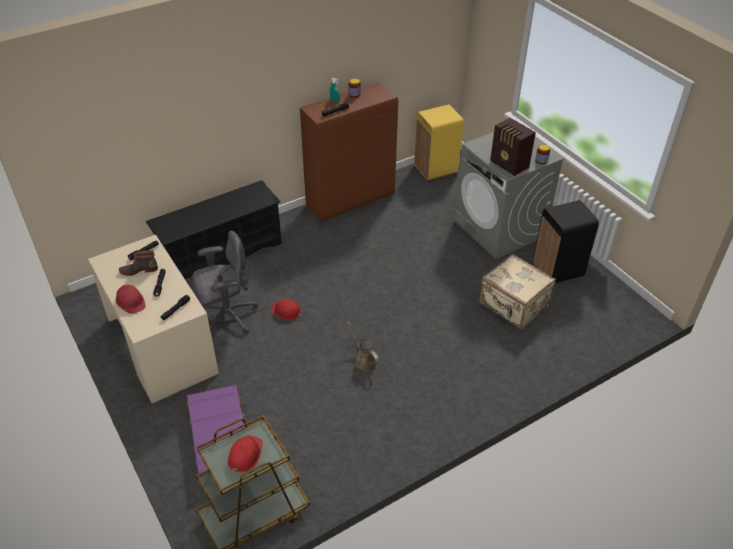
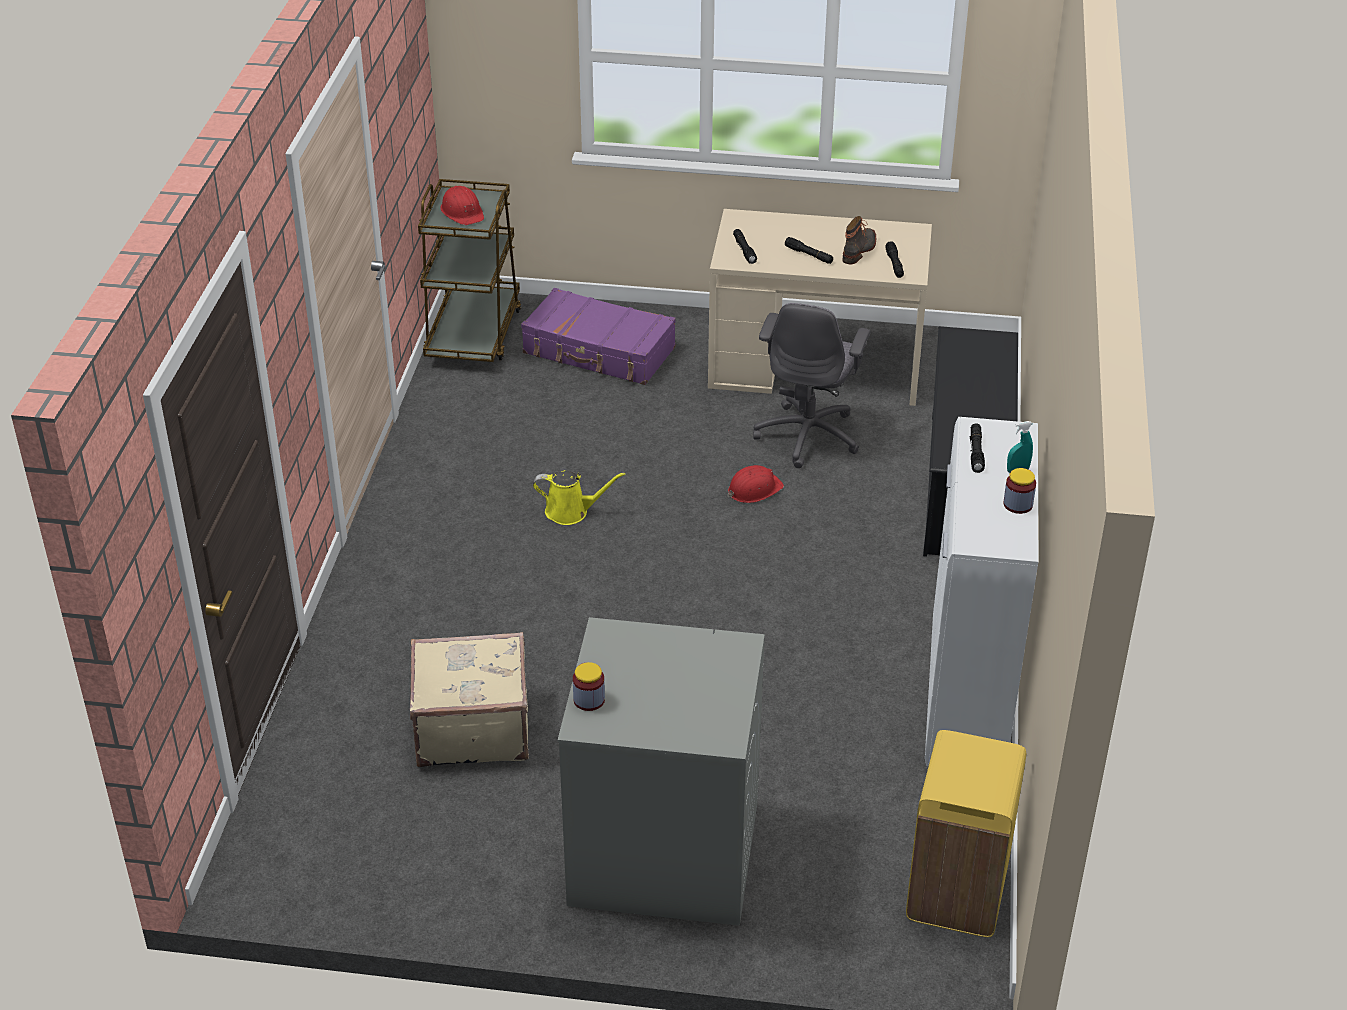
camera: 130 degrees right, 5 degrees down
(131, 301) = (801, 227): red hard hat -> none
(351, 200) = (967, 700): brown cabinet -> white cabinet
(364, 361) = (571, 512): brown watering can -> yellow watering can
(509, 165) = (628, 648): radio -> none
(558, 270) = (470, 850): black trash can -> none

